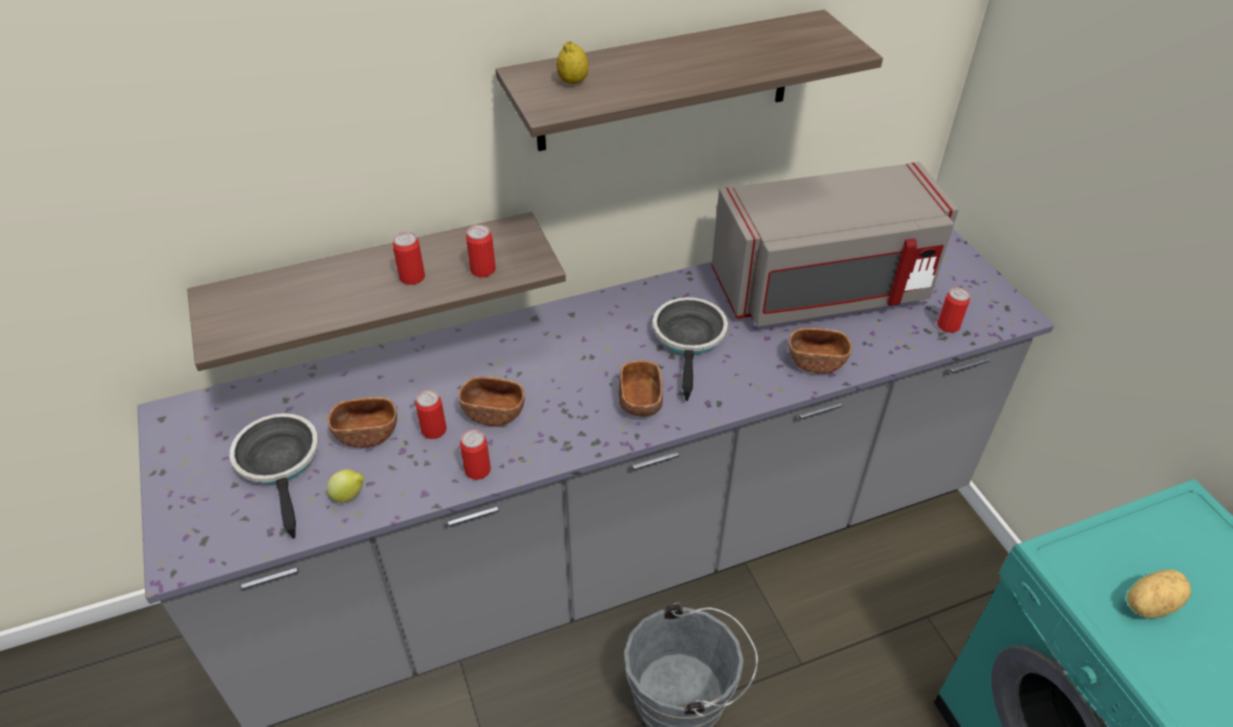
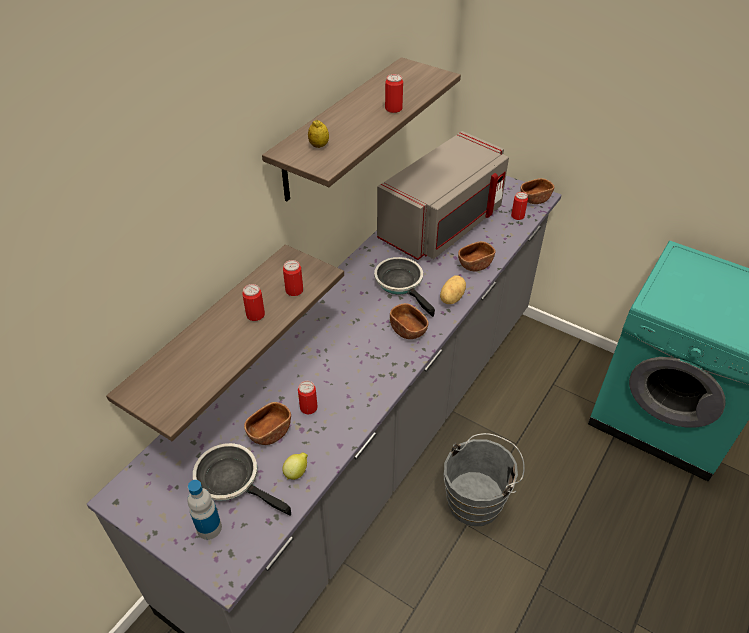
camera: 35 degrees left, 0 degrees up
(211, 500) = (209, 528): none -> bottle
(477, 470) = (357, 415): can -> can (393, 109)
(493, 413) = (334, 379): brown bowl -> brown bowl (535, 199)
(1148, 603) = (699, 305): potato -> potato (451, 298)

